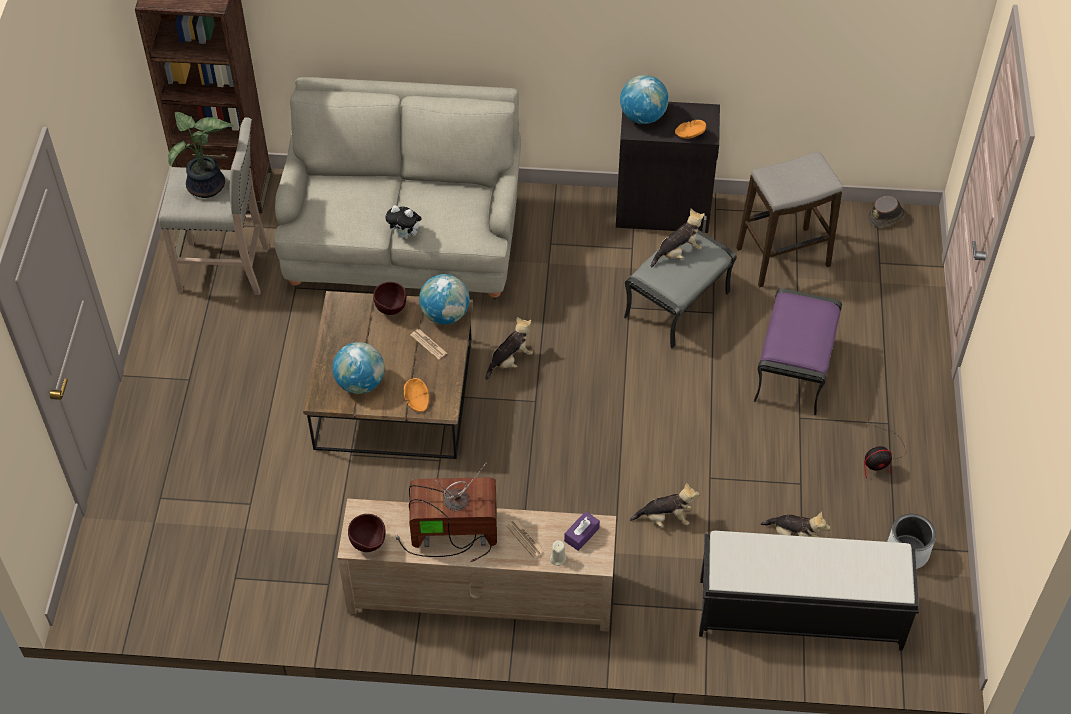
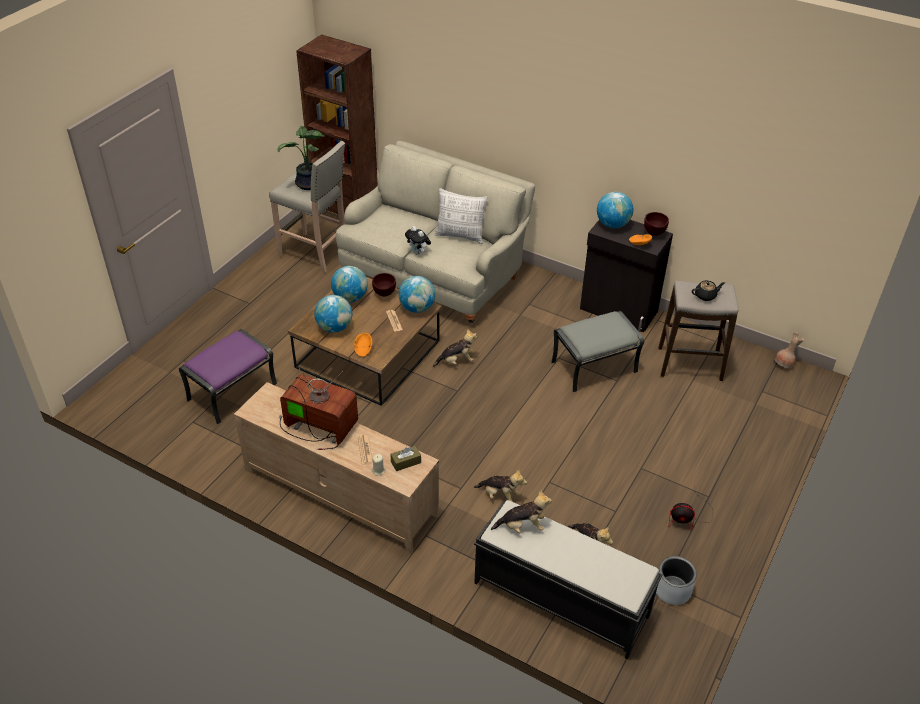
camera: 25 degrees right, 10 degrees down
(351, 332) = (350, 298): none -> globe
(369, 545) = (259, 414): brown bowl -> brown bowl (654, 234)
(443, 190) = (460, 236): none -> pillow
(581, 534) = (406, 462): purple tissue box -> brown tissue box
(678, 253) = (600, 323): plush toy -> plush toy (522, 526)
(792, 369) = (654, 435): purple ottoman -> purple ottoman (232, 391)
(797, 179) = (706, 296): none -> black teapot
(886, 216) = (784, 364): brown hat -> brown vase

